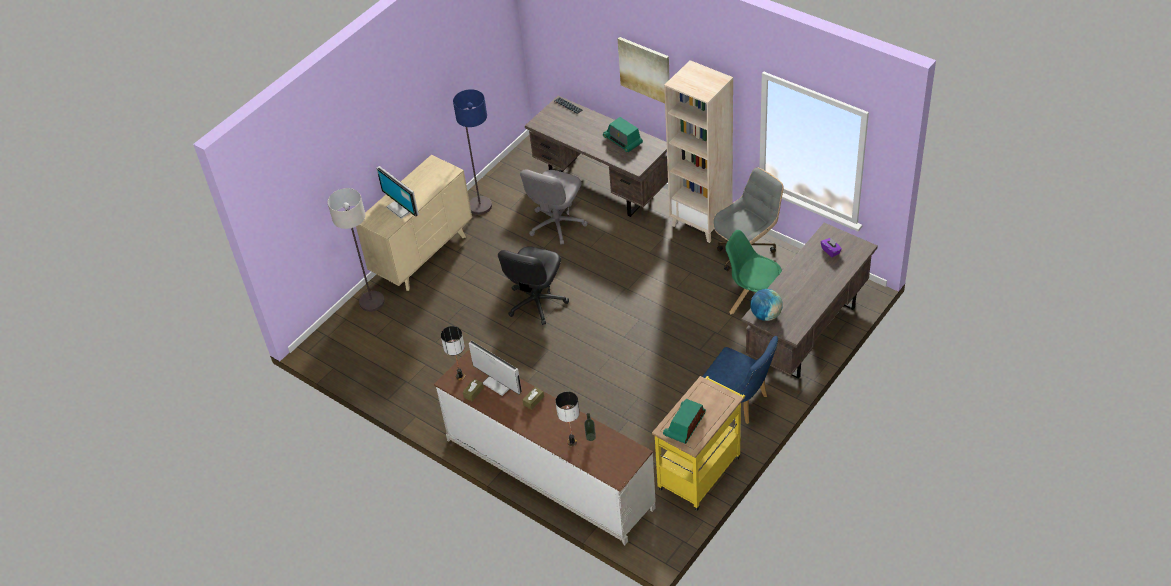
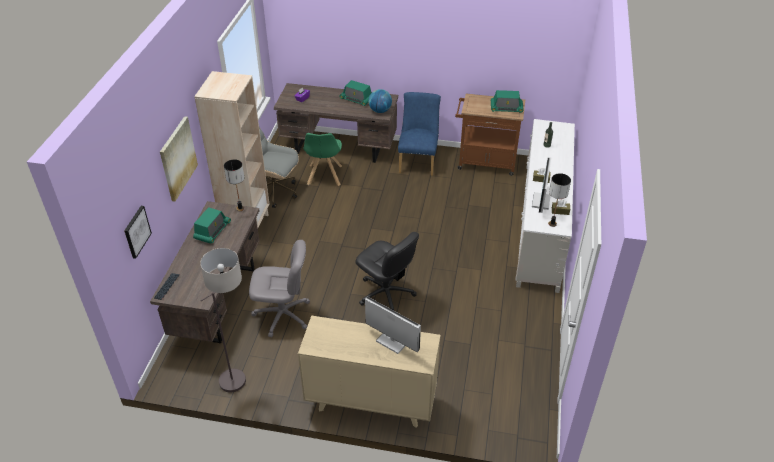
camera: 120 degrees left, 5 degrees down
(373, 307) = (460, 413): grey floor lamp -> grey floor lamp (239, 376)
(401, 208) = (392, 342): monitor -> monitor turned 75 degrees counterclockwise
(485, 209) = (283, 379): blue floor lamp -> none
(536, 302) = (386, 293): black office chair -> black office chair turned 45 degrees clockwise
(549, 473) = (541, 227): brown cabinet -> white cabinet
(568, 45) = (136, 231): none -> picture
(572, 442) = (558, 151): table lamp -> table lamp (240, 208)
(701, 472) = (484, 163): yellow cart -> brown cart
(804, 301) = (356, 99): none -> radio

